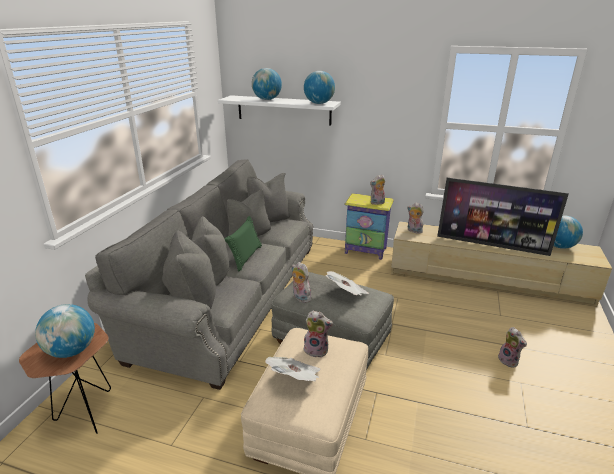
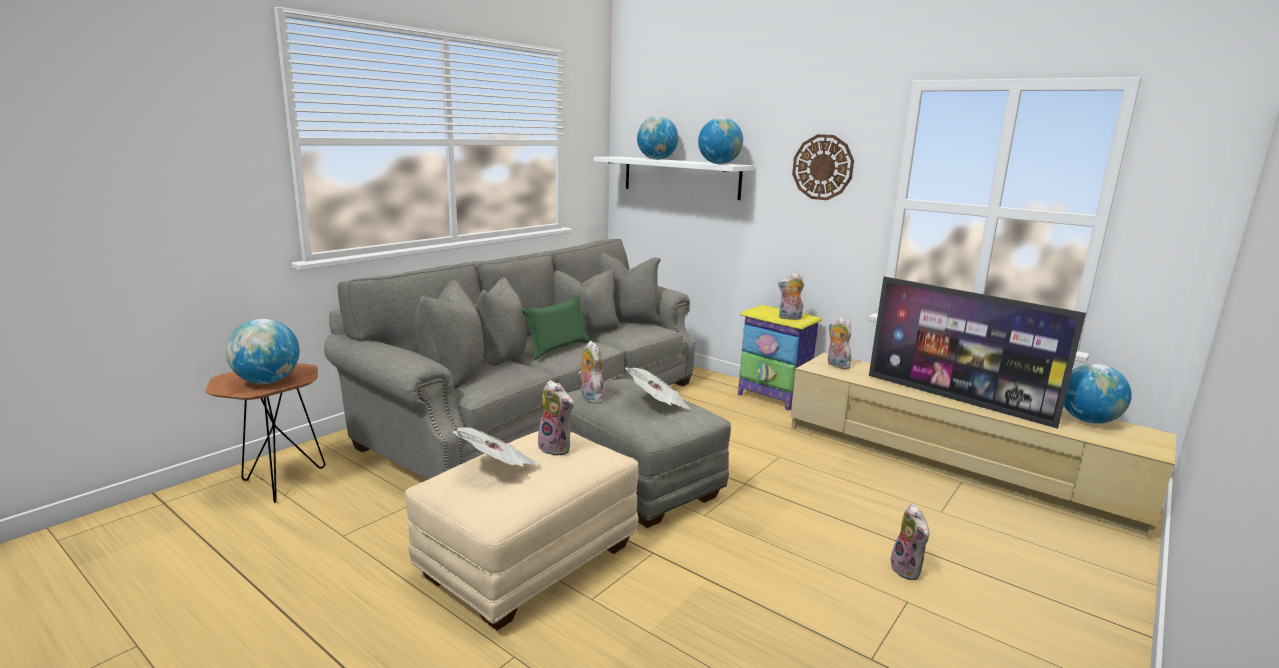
camera: 20 degrees right, 10 degrees down
(390, 102) = (822, 167): none -> wall clock

